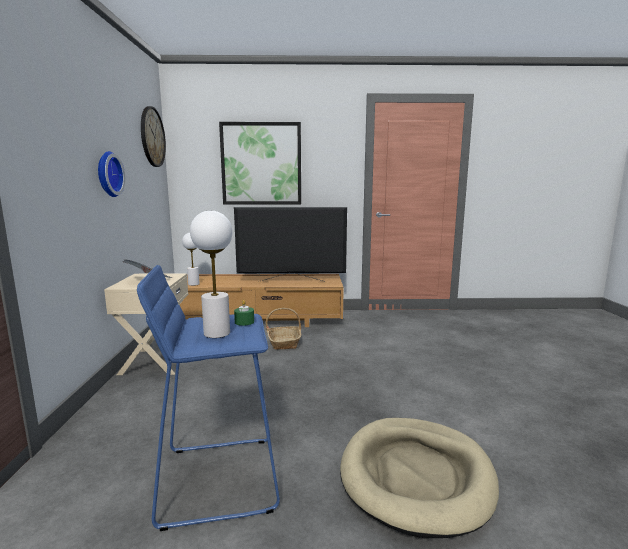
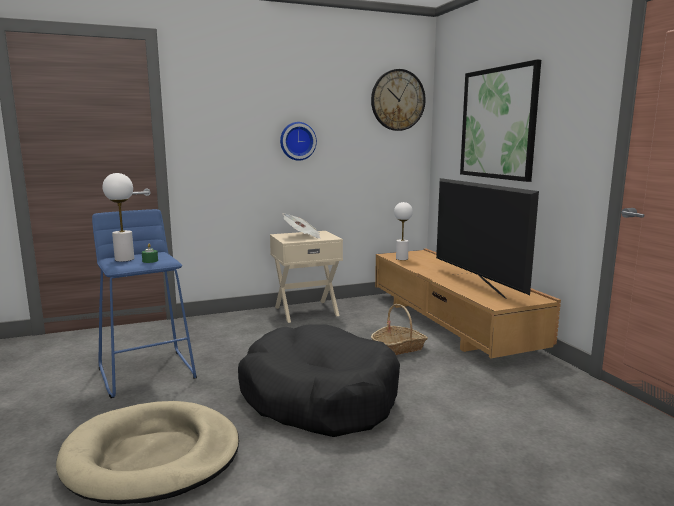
camera: 70 degrees right, 0 degrees up
(345, 384) = (318, 397): none -> black dog bed

